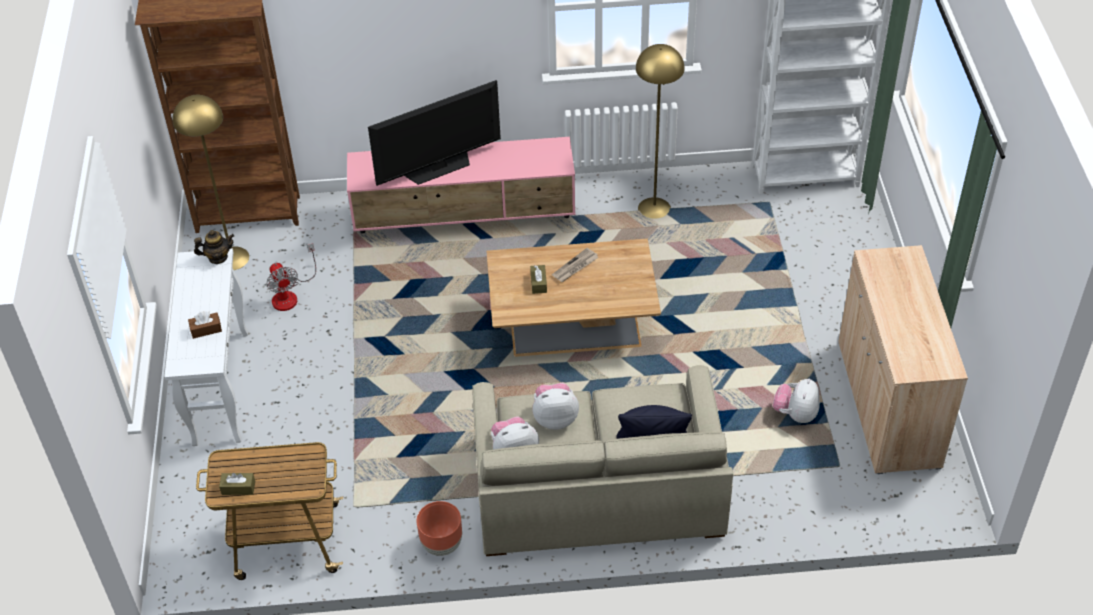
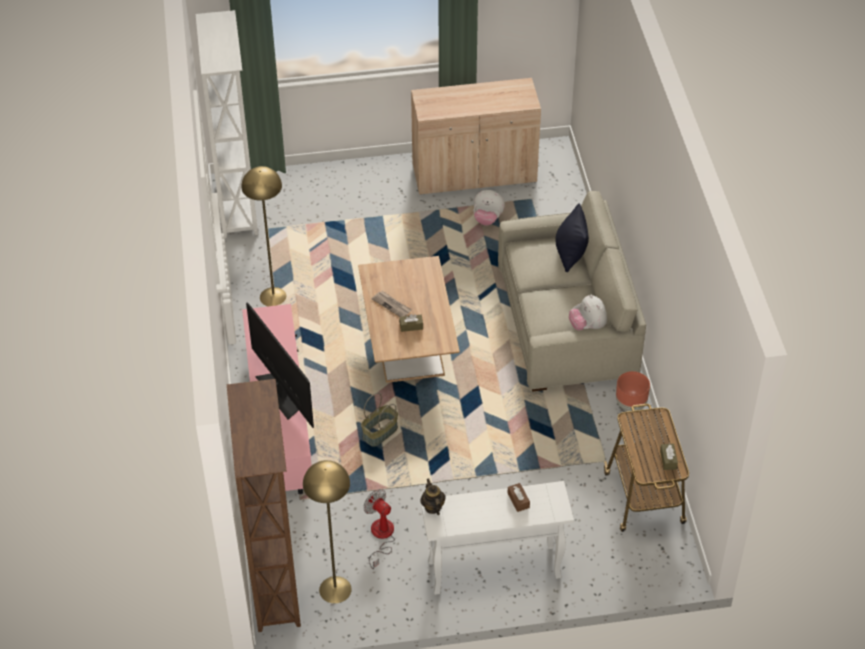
camera: 95 degrees left, 0 degrees up
(290, 294) = (381, 536): fan -> fan turned 105 degrees counterclockwise
(433, 297) = (380, 433): none -> basket
(555, 418) = (552, 305): plush toy -> none

